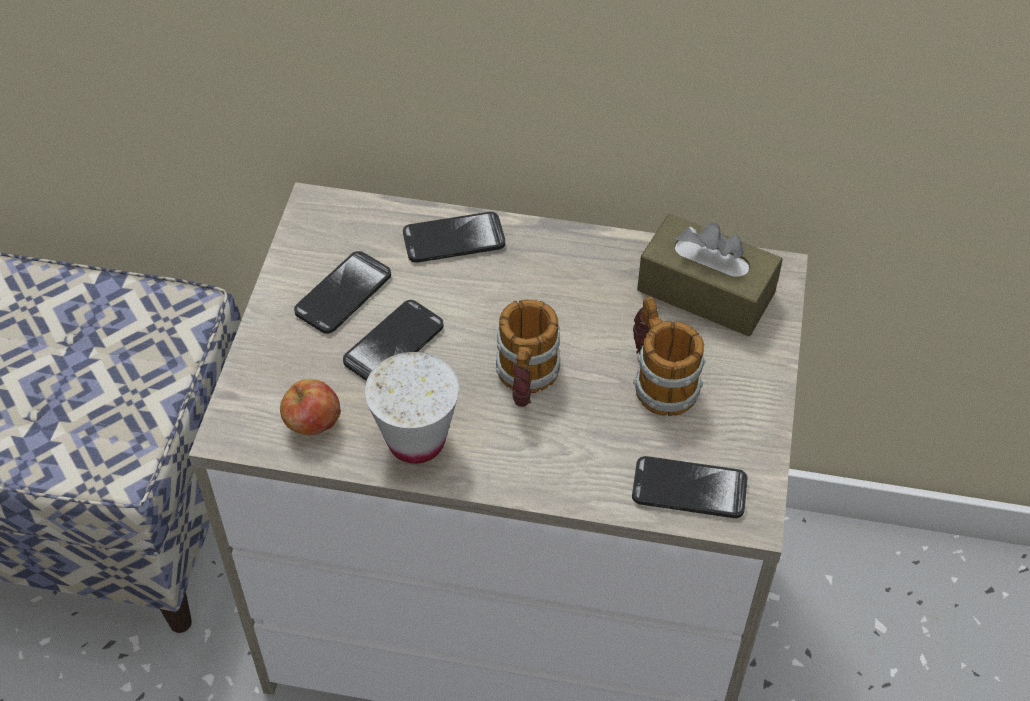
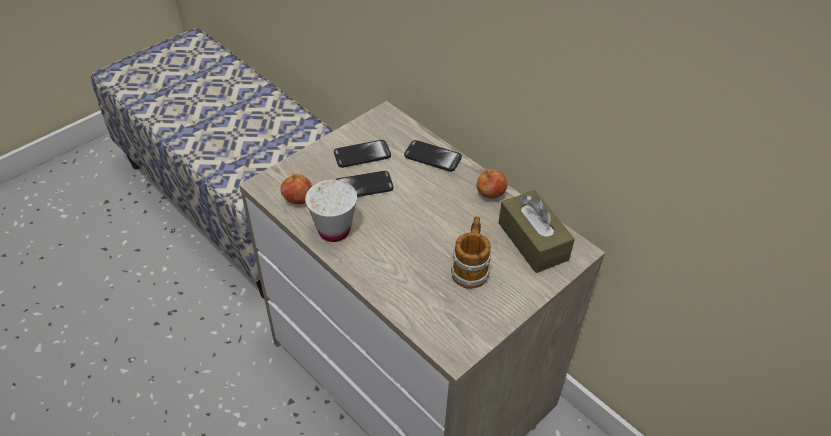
camera: 35 degrees right, 5 degrees down
(526, 380) = (407, 233): mug -> none
(589, 254) = (490, 195): none -> apple
(689, 489) = (437, 324): phone -> none

